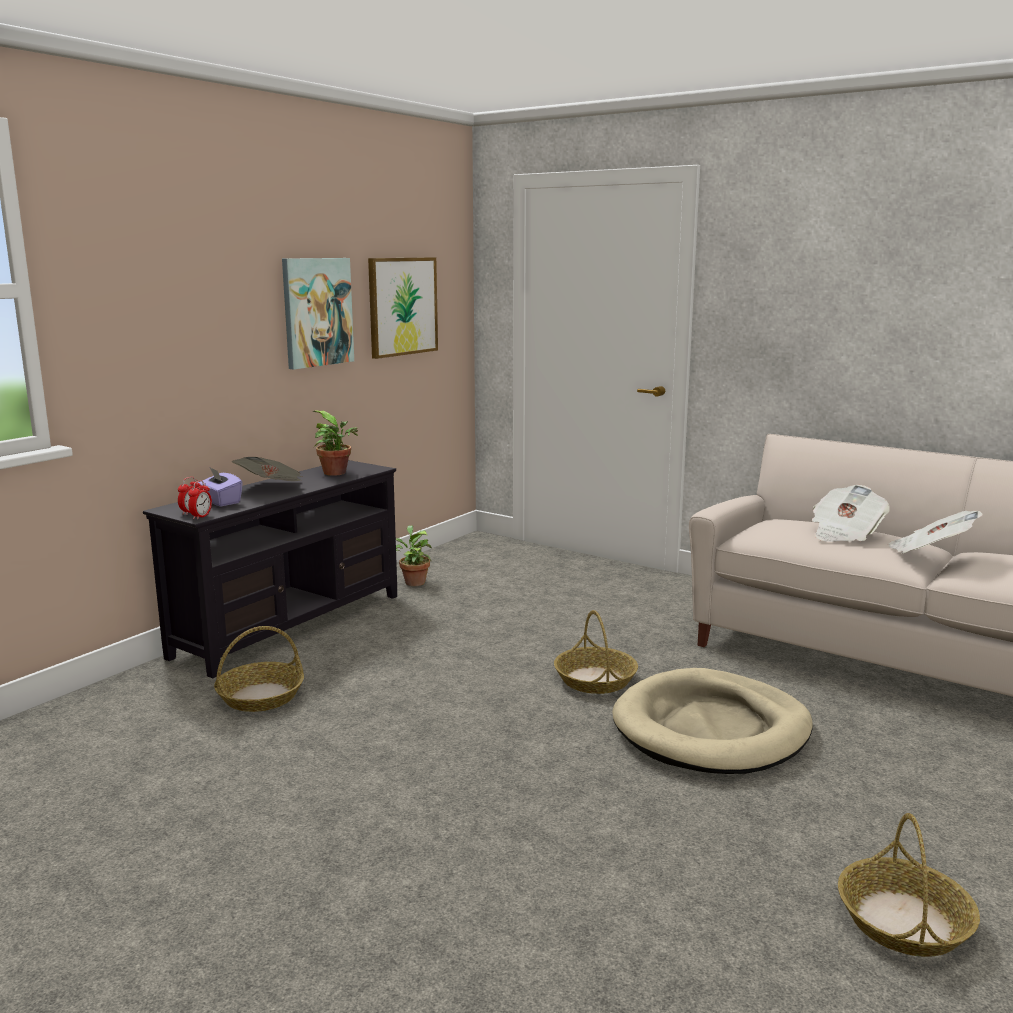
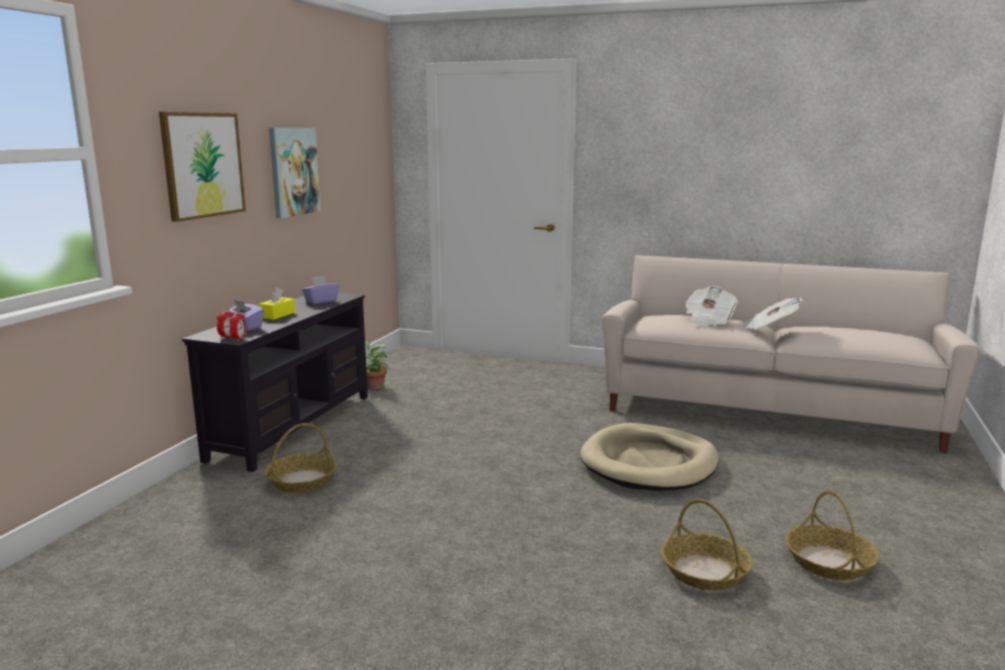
camera: 15 degrees left, 0 degrees up
(272, 488) = (277, 315): newspaper -> yellow tissue box
(337, 473) = (321, 301): potted plant -> purple tissue box
(402, 306) = (348, 167): picture -> picture (202, 165)
(595, 680) = (552, 440): basket -> basket (705, 571)

